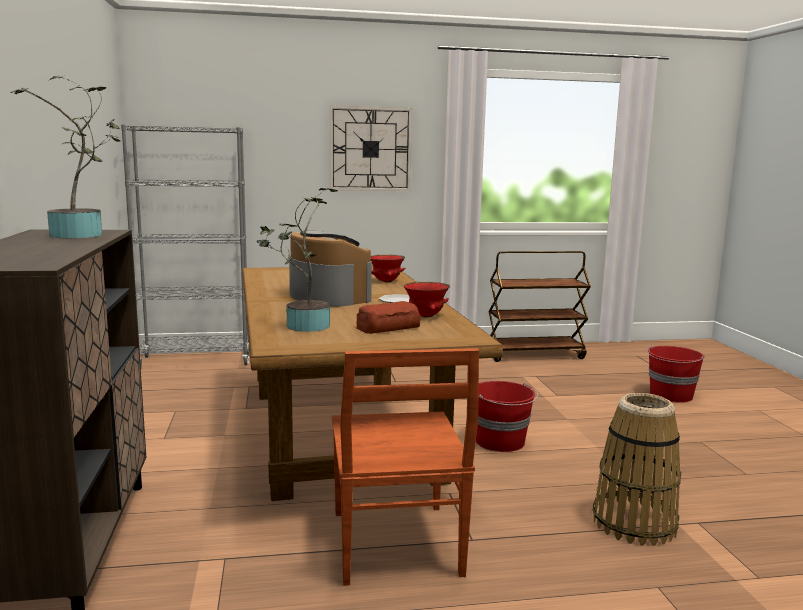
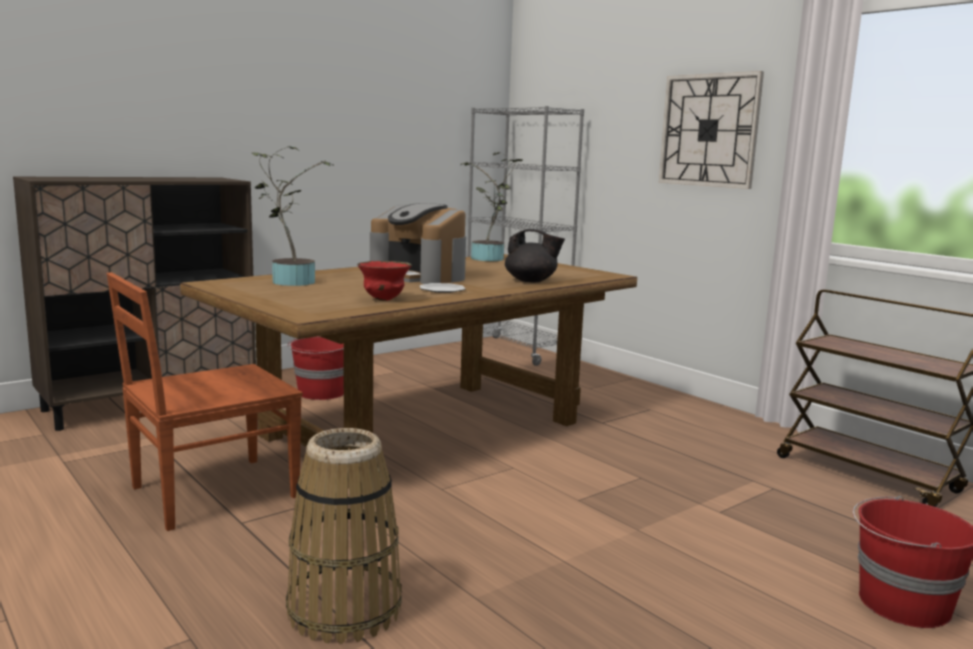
camera: 60 degrees right, 0 degrees up
(82, 235) = (198, 179): potted plant -> potted plant (488, 259)
(327, 297) = (419, 276): coffee machine -> coffee machine turned 105 degrees clockwise
(386, 281) = (531, 281): red bowl -> black teapot
(389, 327) = (318, 296): bread -> none
(501, 442) = (499, 500): red bucket -> red bucket (321, 393)

